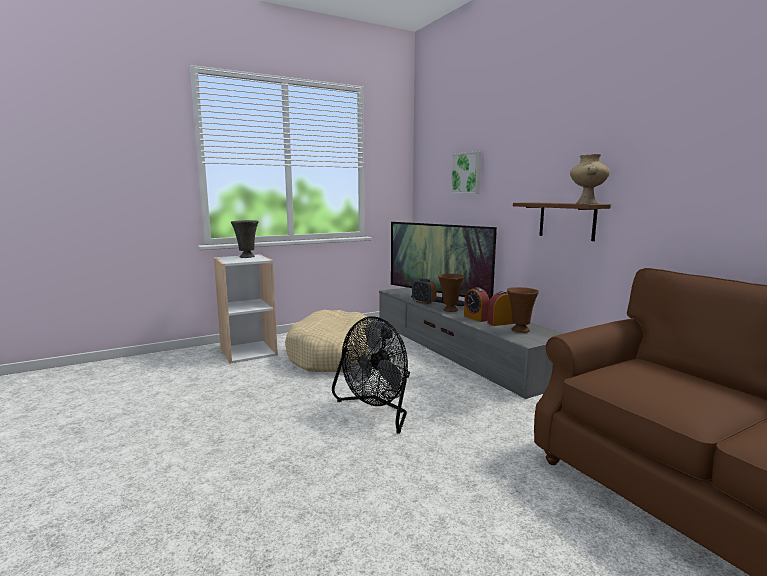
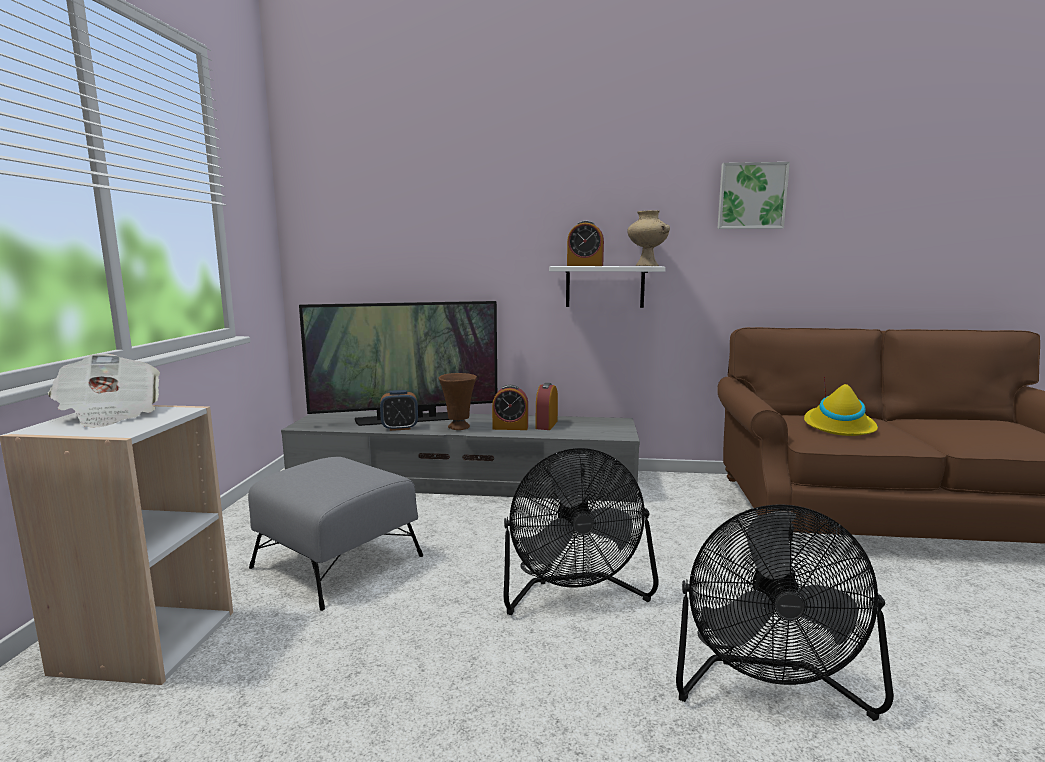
camera: 55 degrees left, 0 degrees up
(246, 257) = (110, 415): grey vase -> newspaper
(334, 355) = (337, 561): beige dog bed -> grey ottoman
(355, 485) = (759, 681): none -> black fan
(467, 173) = (421, 225): picture -> picture (751, 196)
(519, 330) = (581, 426): brown vase -> none
(545, 202) = (585, 265): none -> alarm clock
(567, 220) = (605, 286): brown shelf -> white shelf
(656, 381) = (838, 426): none -> yellow hat

